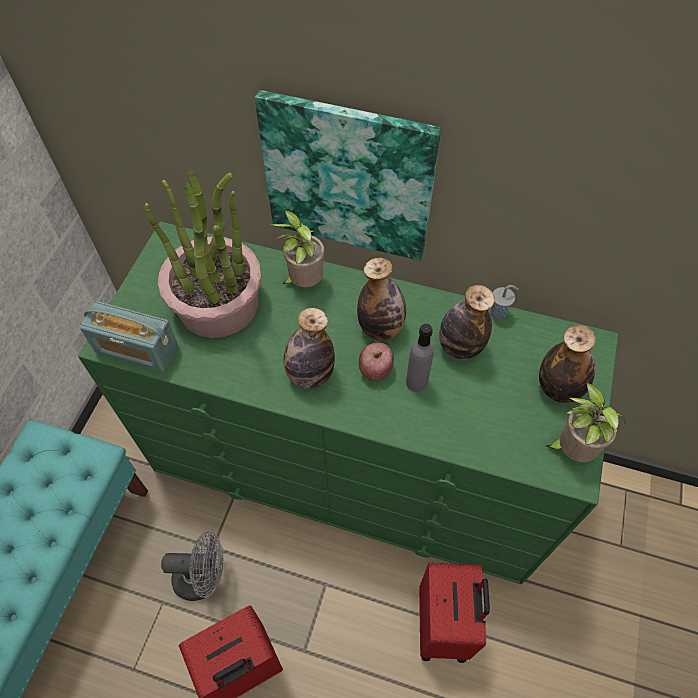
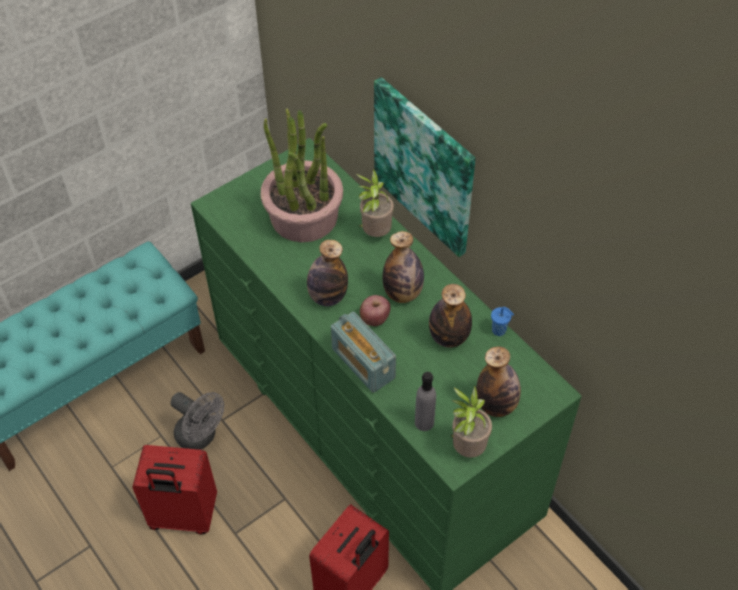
camera: 35 degrees right, 5 degrees down
(136, 349) = (229, 218): radio -> radio (363, 363)
(416, 382) = (396, 342): grey bottle -> grey bottle (424, 422)
(499, 313) = (499, 331): grey cup -> blue cup

